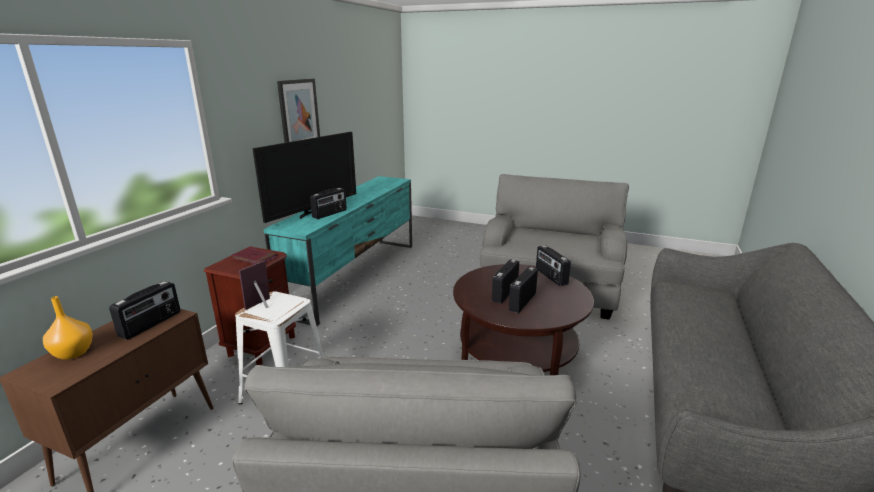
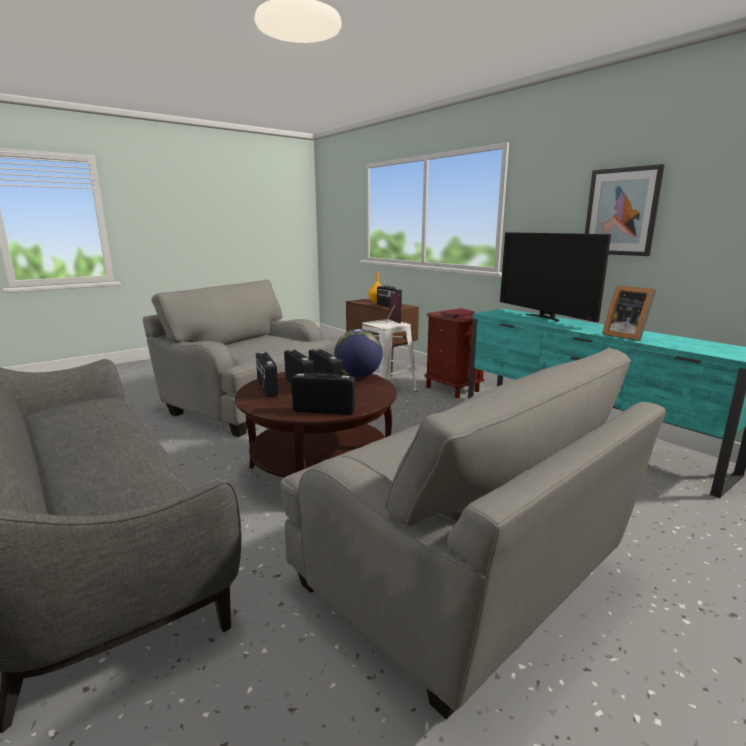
camera: 120 degrees right, 5 degrees down
(330, 214) = (535, 320): radio -> radio (267, 389)
(369, 194) = (625, 336): none -> picture frame
(469, 287) = (358, 376): none -> globe

